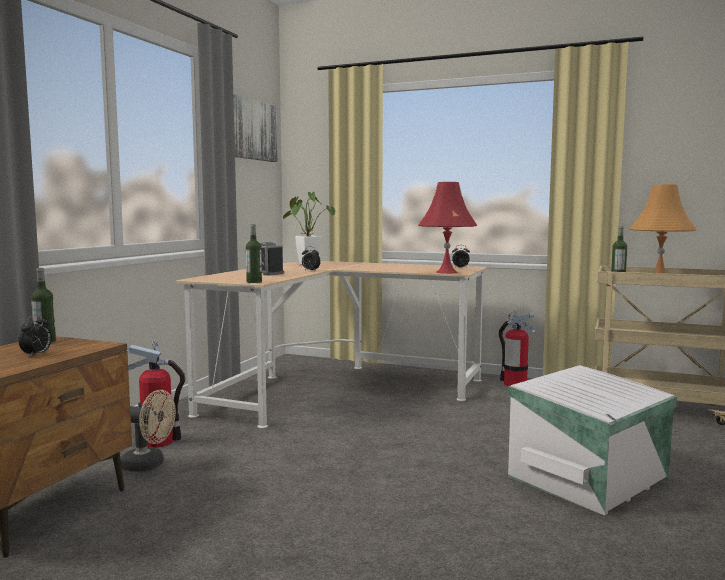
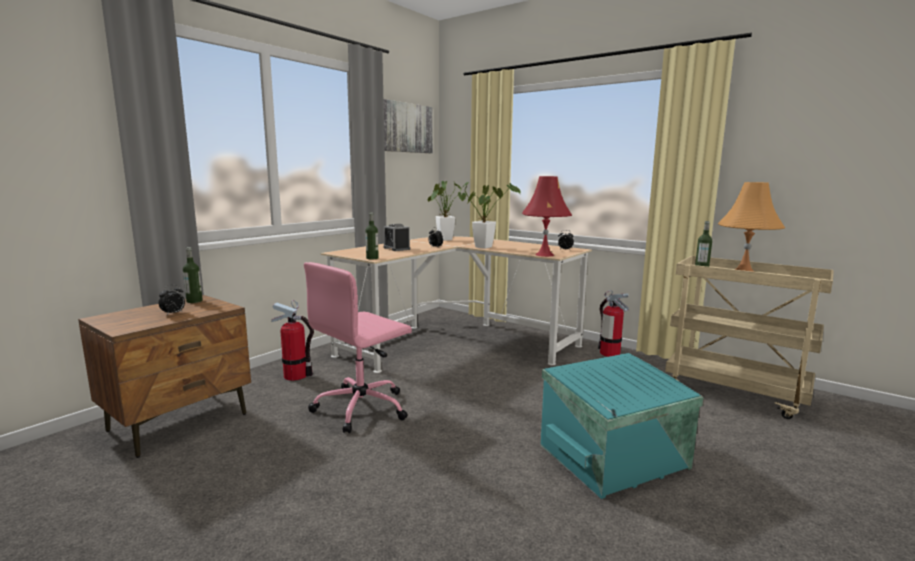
camera: 15 degrees right, 5 degrees up
(149, 465) = (276, 395): beige fan -> none
(275, 465) = (362, 407): none -> pink office chair
(368, 268) = (486, 247): none -> potted plant
(591, 477) = (615, 457): white storage box -> turquoise storage box

